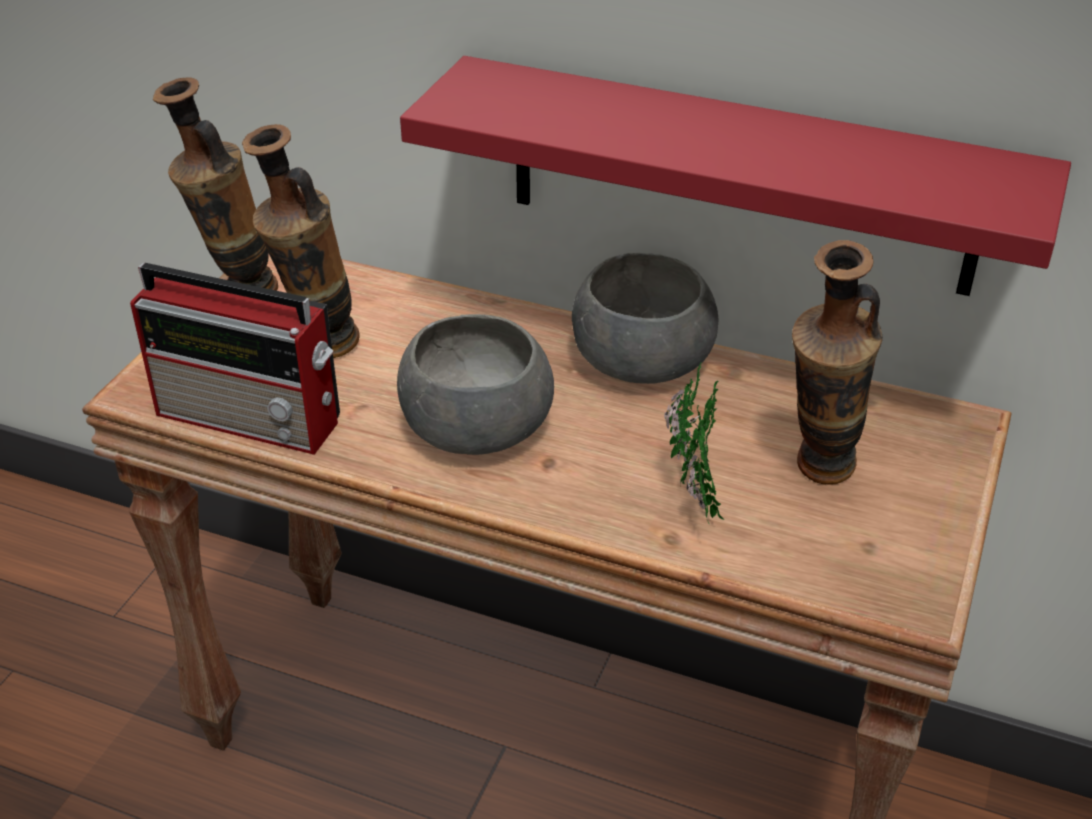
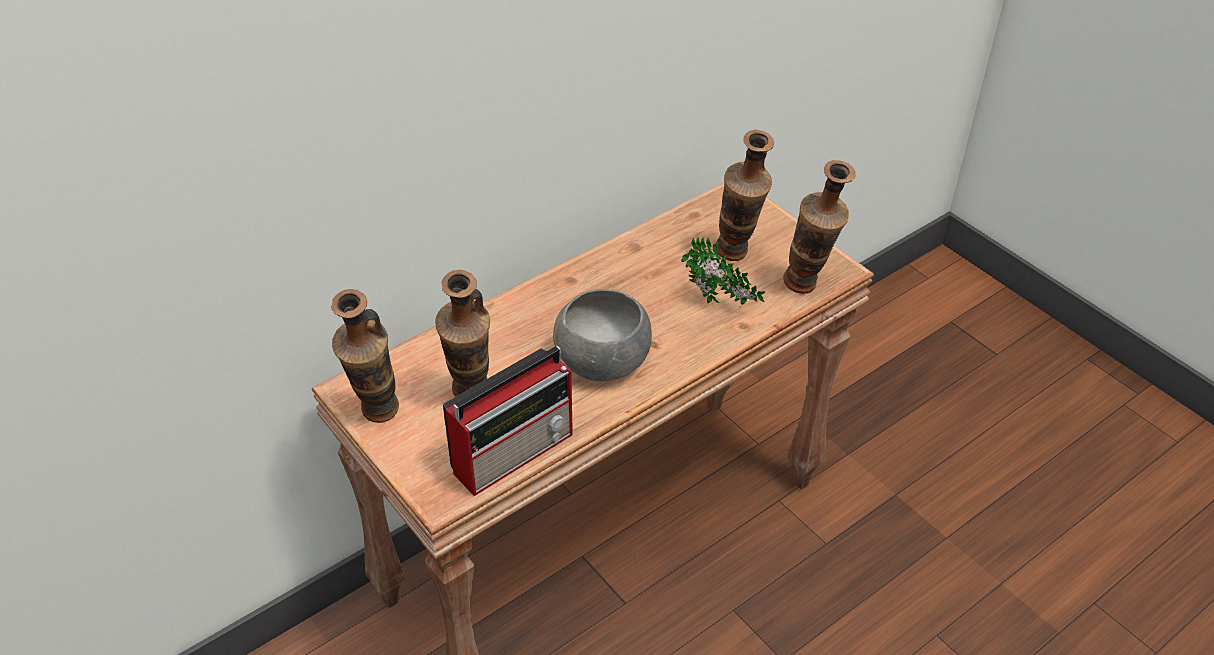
camera: 60 degrees left, 5 degrees up
(640, 361) = (597, 274): grey bowl -> none
(740, 177) = (598, 143): red shelf -> none
(825, 582) = (807, 290): none -> vase

